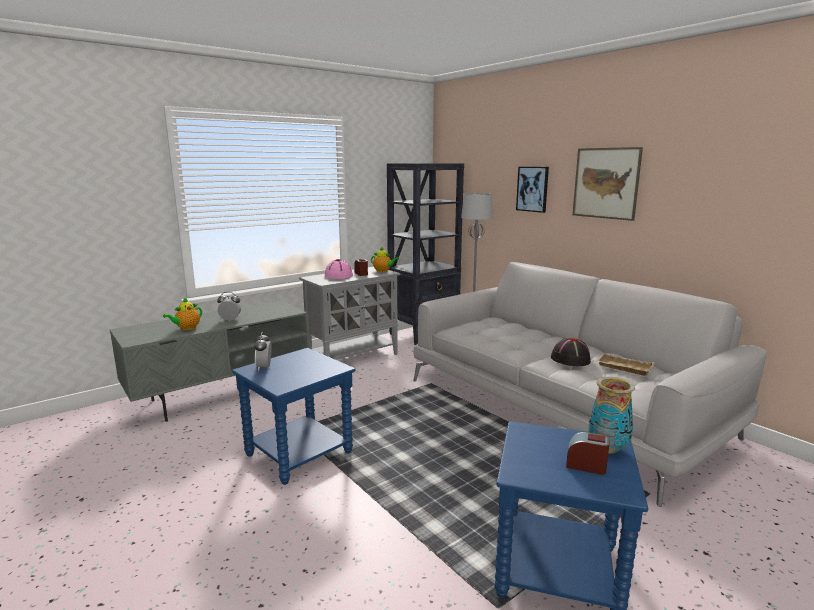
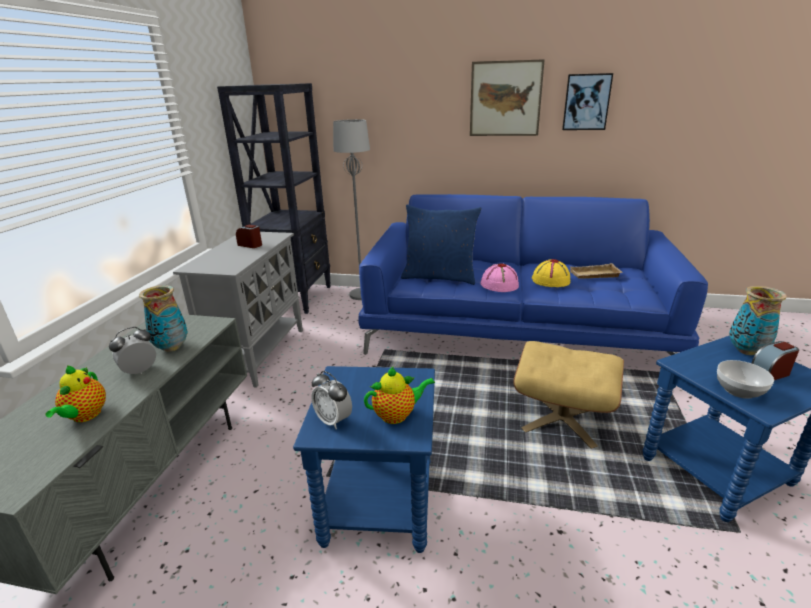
camera: 40 degrees left, 10 degrees up
(257, 315) = (171, 347): none -> vase
(338, 275) = (226, 255): pink hat -> pink hat (499, 285)
(383, 271) = (269, 235): teapot -> teapot (397, 415)
(485, 332) = (439, 277): none -> blue pillow
(488, 475) = (562, 418): none -> beige ottoman
(527, 459) = (739, 390): none -> bowl
(532, 189) = (415, 110): picture -> picture (586, 102)
(561, 408) = (515, 327): grey sofa -> blue sofa
(570, 359) = (550, 280): black hat -> yellow hat

